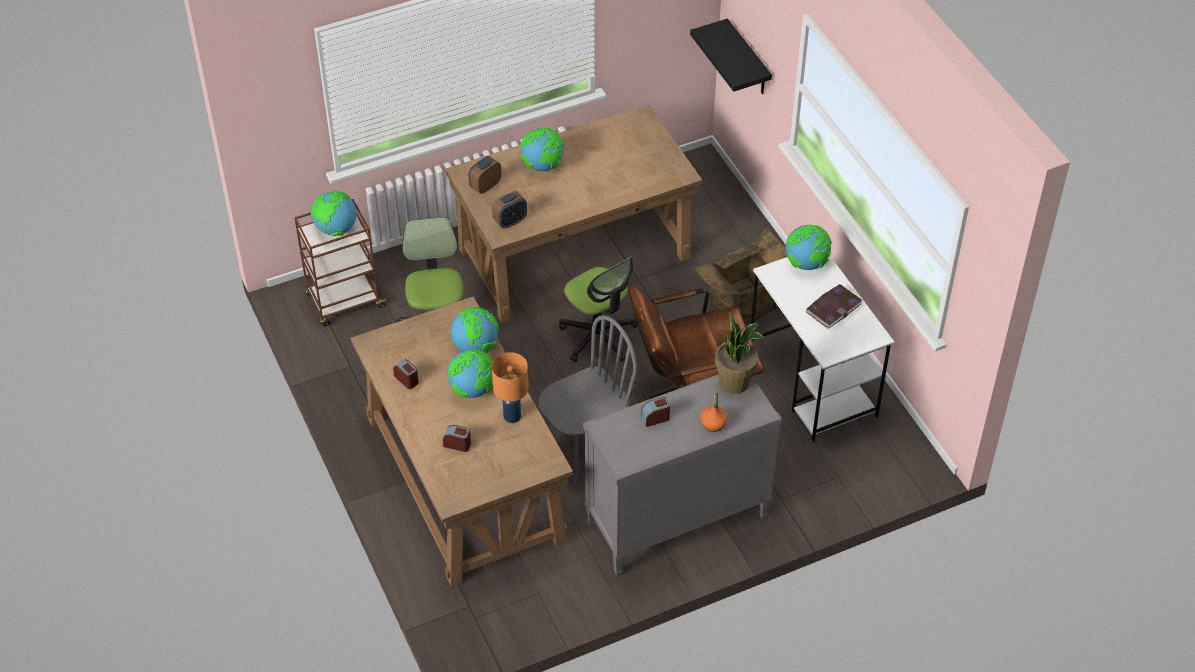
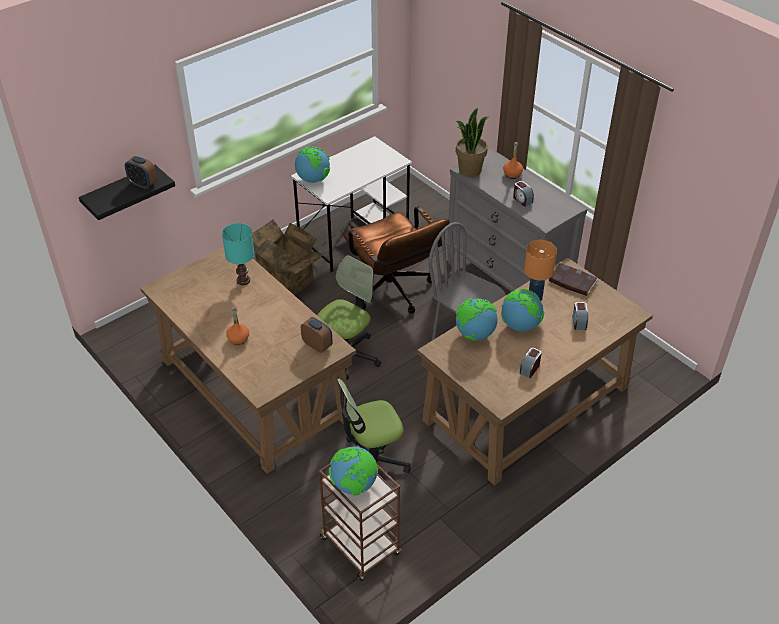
camera: 105 degrees left, 5 degrees down
(485, 186) = (275, 372): alarm clock -> alarm clock (143, 184)
(543, 166) = (238, 339): globe -> orange bottle
(632, 180) = (243, 280): none -> turquoise table lamp
(833, 308) = (353, 163): book -> book (572, 281)

